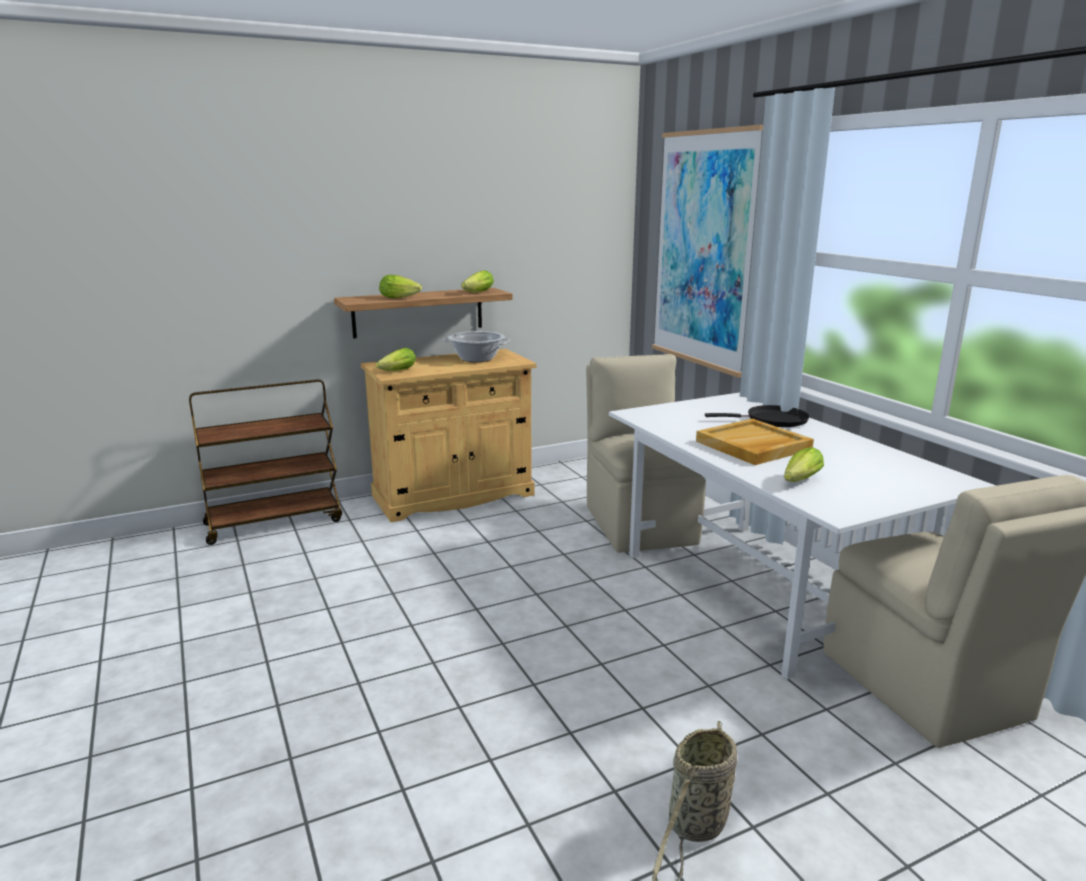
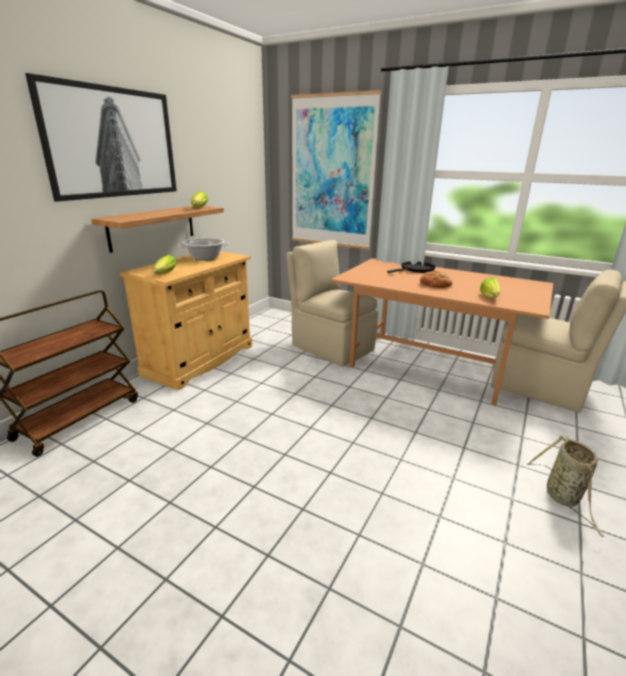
camera: 35 degrees left, 5 degrees up
(374, 212) = (113, 143): none -> picture
(401, 297) = (152, 215): lettuce -> none
(753, 446) = (435, 284): beige tray -> bread
(764, 590) = (431, 364): white dining table -> brown dining table

